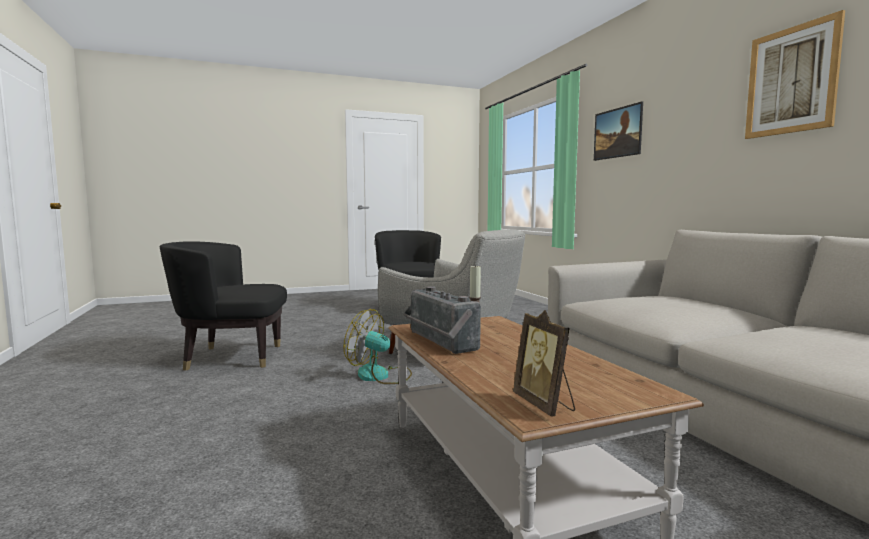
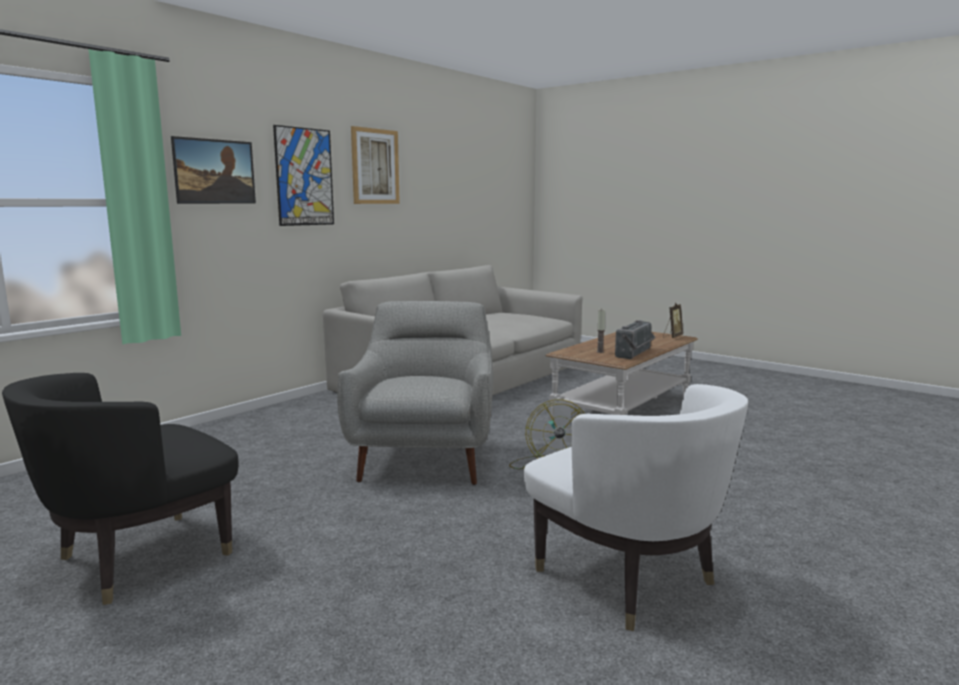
camera: 120 degrees left, 5 degrees up
(232, 357) = (627, 578): black armchair -> white armchair
(687, 120) = (304, 177): none -> picture

